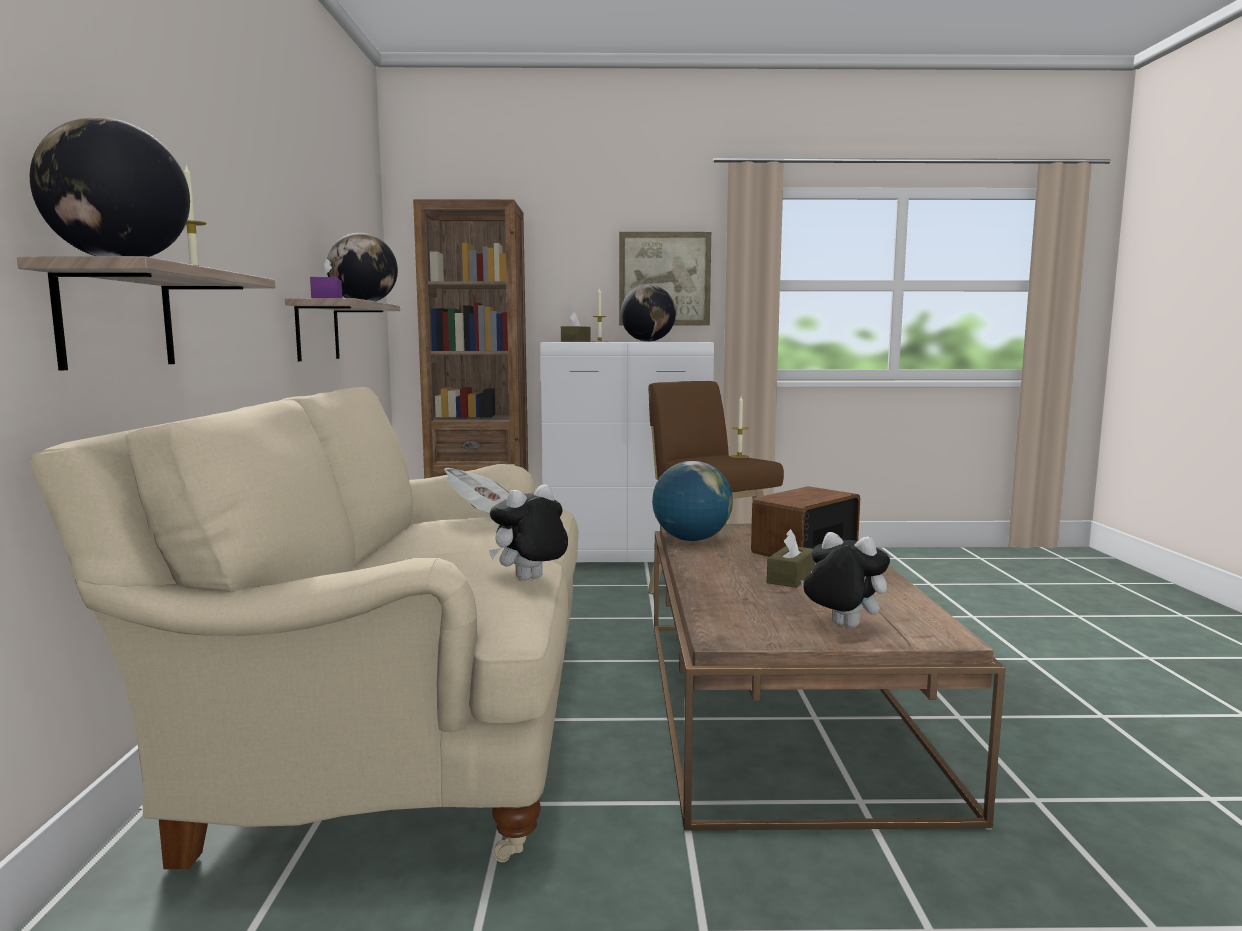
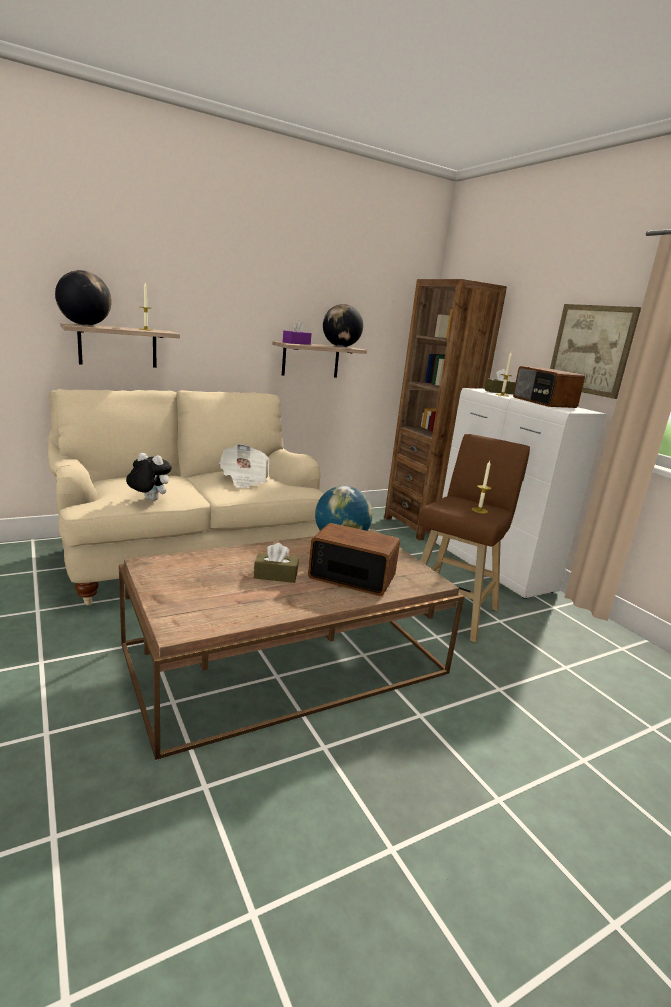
camera: 60 degrees right, 10 degrees up
(648, 341) = (543, 402): globe -> radio
(841, 626) = (181, 594): plush toy -> none

